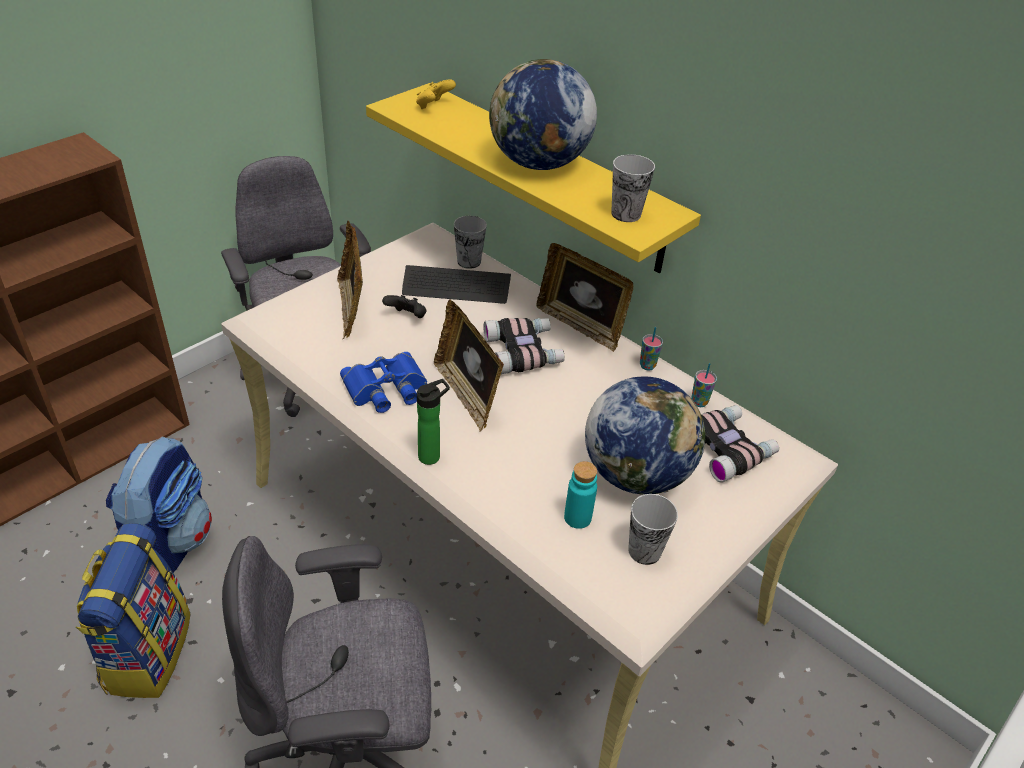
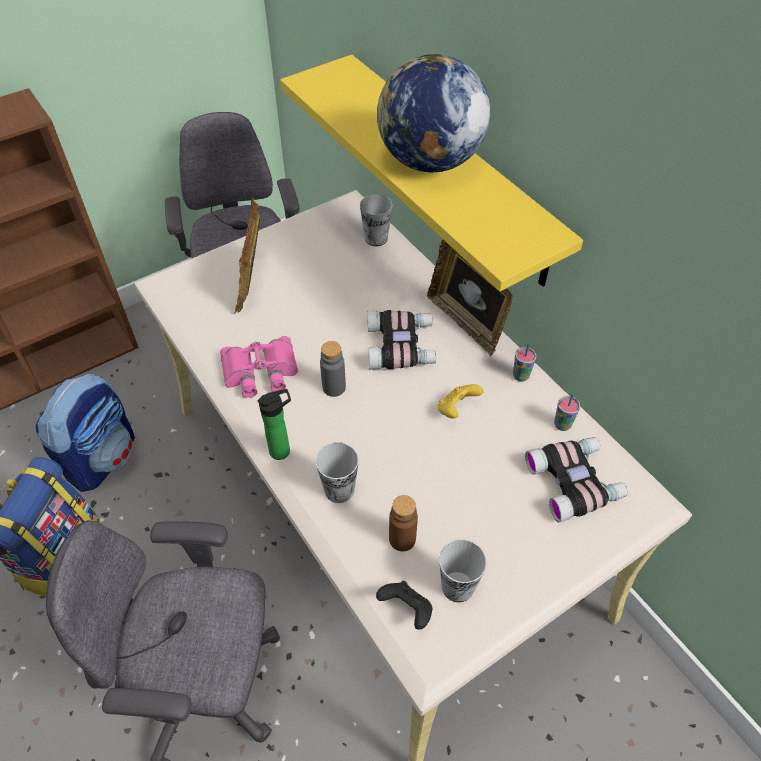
camera: 15 degrees right, 10 degrees up
(386, 389) = (260, 372): blue binoculars -> pink binoculars
(407, 317) = (300, 295): black game controller -> black game controller (407, 609)
(434, 106) = (346, 84): yellow game controller -> yellow game controller (456, 409)
(456, 286) = (356, 265): keyboard -> none
(467, 394) = (334, 387): picture frame -> grey bottle
(577, 518) = (402, 539): turquoise bottle -> brown bottle
(626, 214) = (501, 233): cup -> cup (339, 490)
(636, 474) = (474, 498): globe -> none

